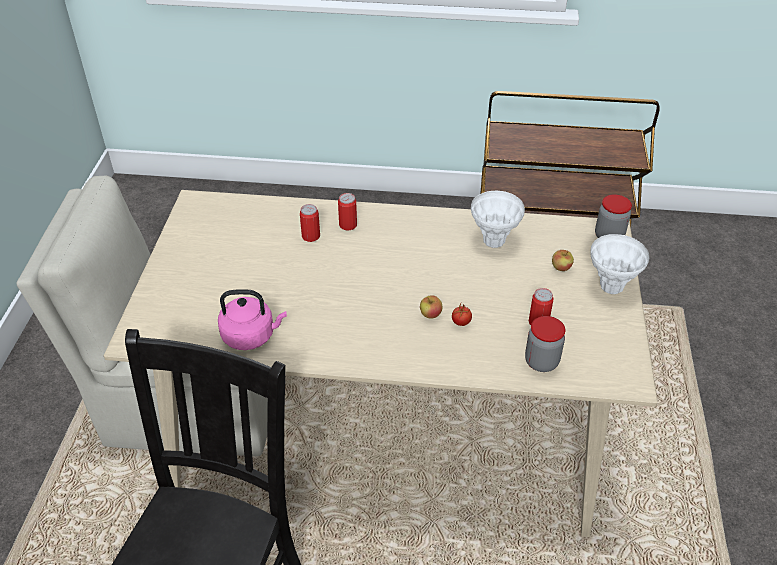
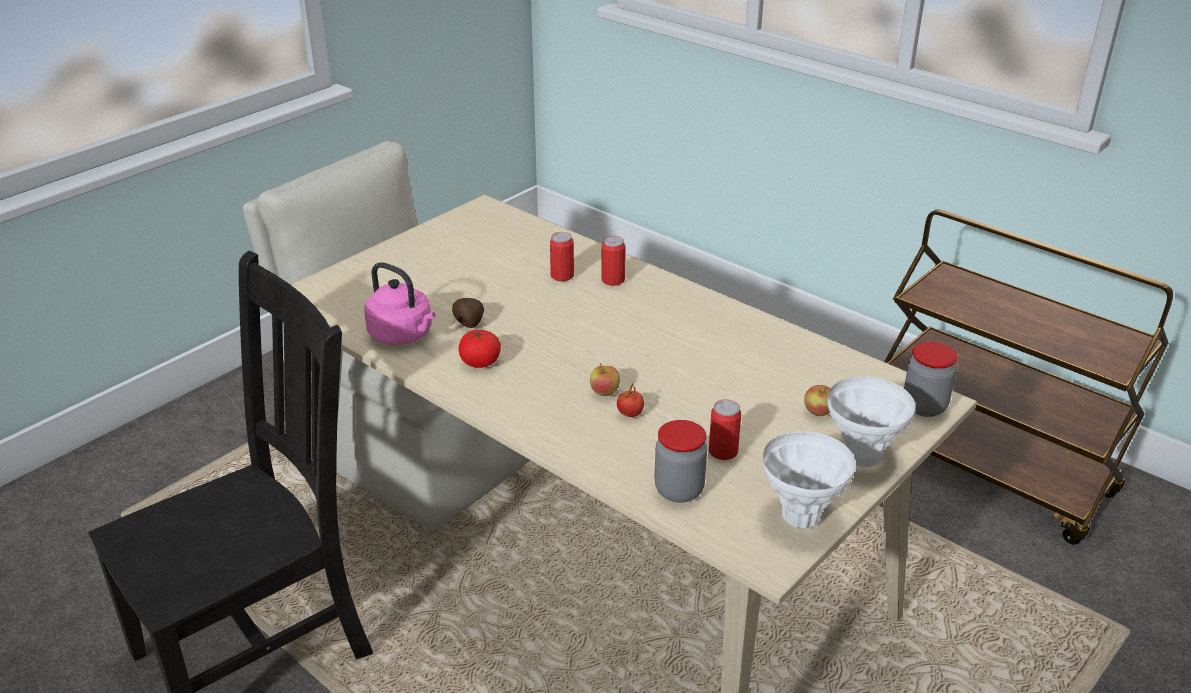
camera: 35 degrees right, 10 degrees down
(287, 303) = (469, 323): none -> potato
(328, 331) = (480, 362): none -> tomato
(493, 241) = (763, 355): white vase -> white vase (801, 517)

